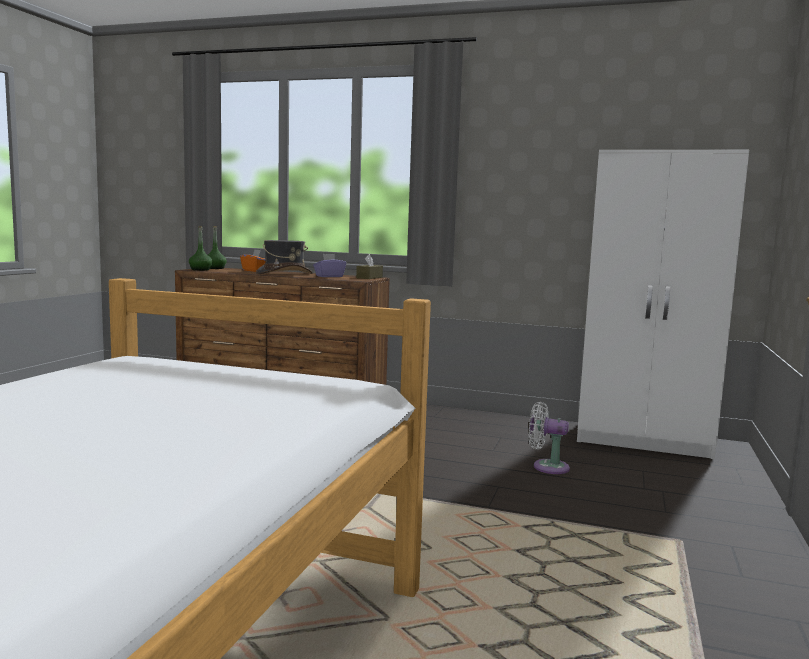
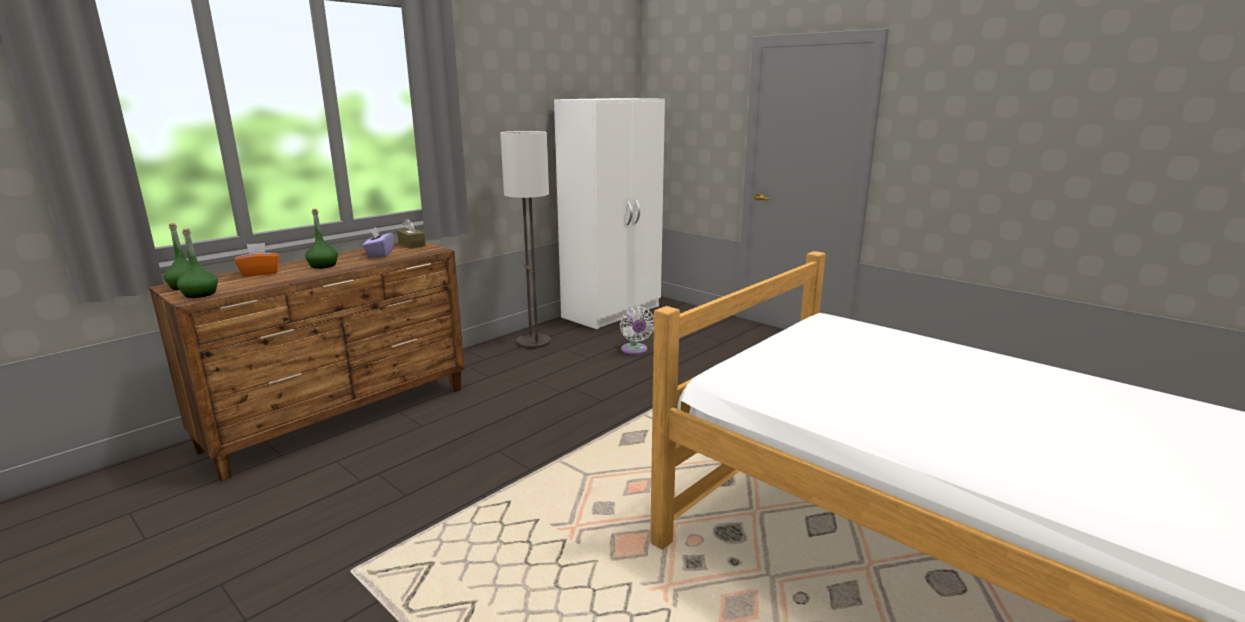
camera: 65 degrees left, 10 degrees up
(284, 274) = (323, 265): grey hat -> green bottle
(497, 424) = (534, 342): none -> floor lamp
(547, 467) = (635, 350): white fan -> white fan turned 60 degrees counterclockwise

